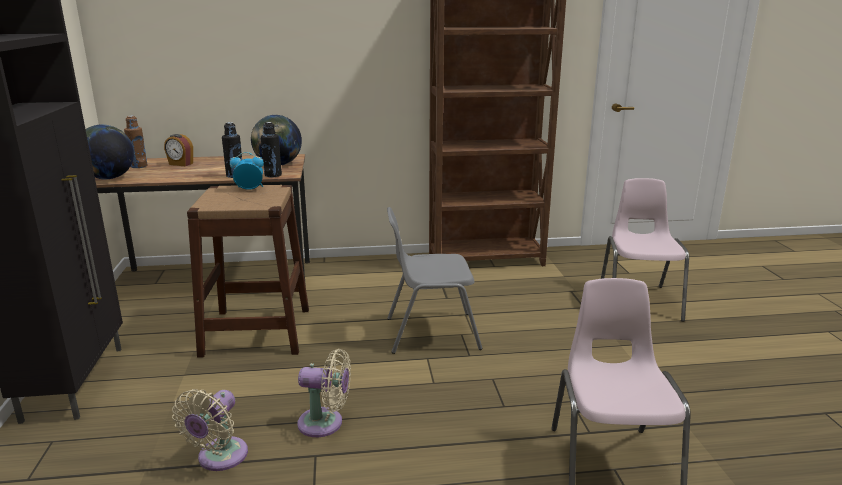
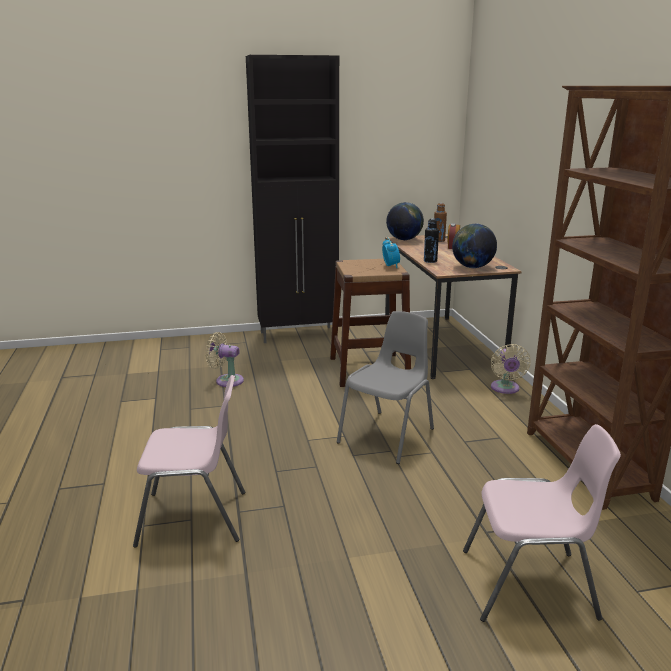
camera: 85 degrees right, 0 degrees up
(273, 175) = (438, 269): black bottle -> none
(325, 423) = (256, 405): beige fan -> beige fan (505, 389)
(430, 333) = (388, 435): grey chair -> grey chair turned 45 degrees clockwise

